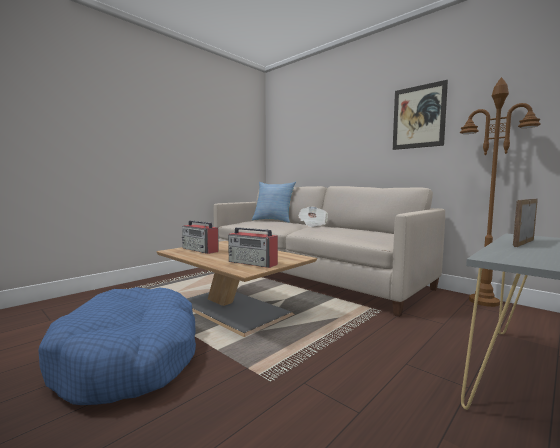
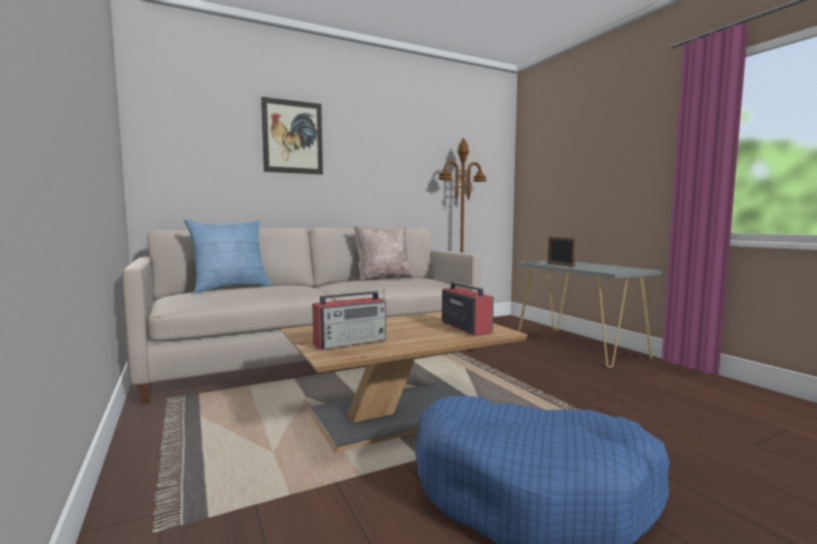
camera: 70 degrees left, 0 degrees up
(253, 263) = (465, 327): radio -> radio turned 75 degrees counterclockwise
(312, 225) = (337, 281): newspaper -> none
(357, 229) = (383, 278): none -> beige pillow
(418, 117) = (395, 154): picture -> picture (293, 137)

